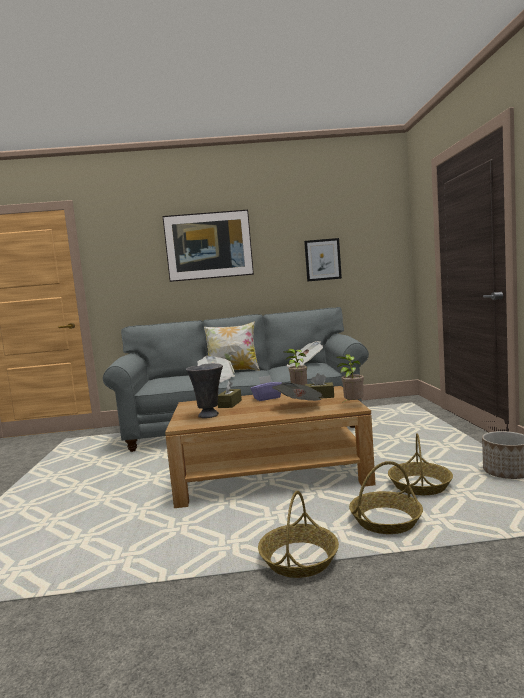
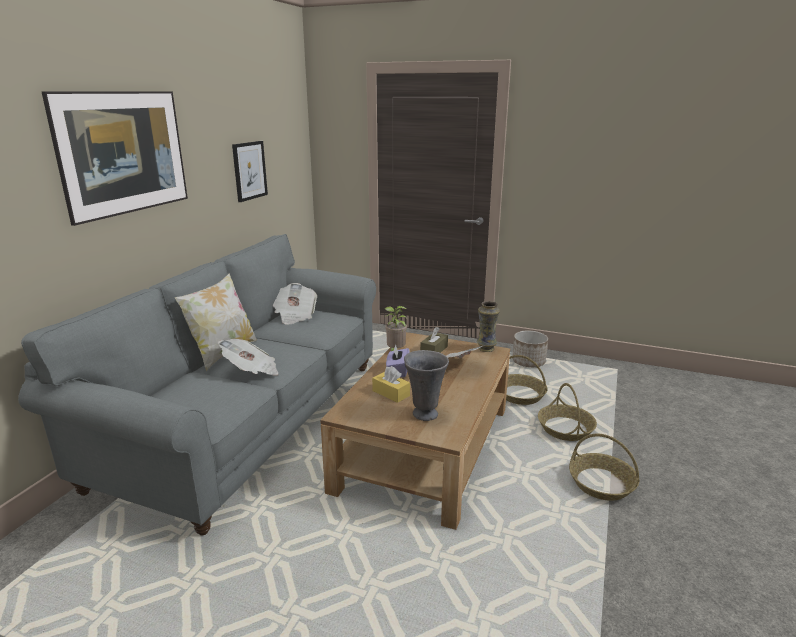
camera: 65 degrees left, 15 degrees up
(230, 404) = (391, 393): brown tissue box -> yellow tissue box
(352, 405) = (486, 348): potted plant -> vase

